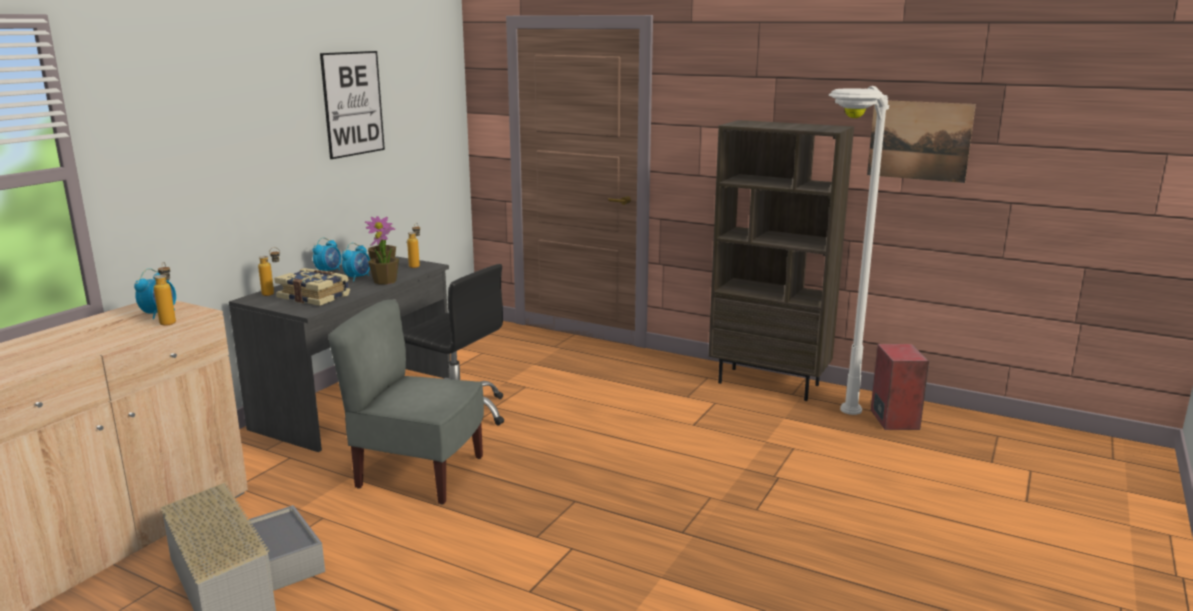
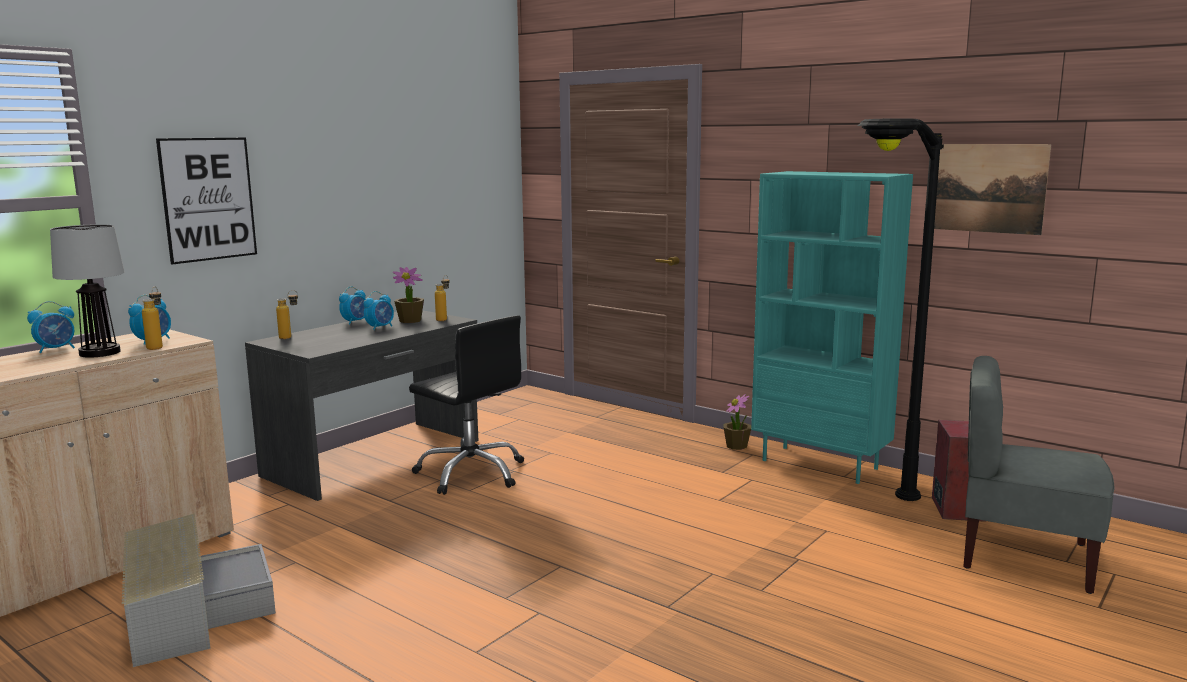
camera: 10 degrees right, 5 degrees down
(62, 329) = (56, 349): none -> alarm clock
(114, 332) = (100, 353): none -> table lamp
(315, 297) = (328, 341): book -> none
(353, 104) = (392, 155): picture -> picture (208, 199)
(385, 281) = (405, 331): potted plant -> potted plant (736, 446)
(419, 474) = (408, 528): grey chair -> grey chair (1024, 557)
(769, 383) = (821, 464): brown bookcase -> turquoise bookcase
(831, 437) = (876, 522): white floor lamp -> black floor lamp

